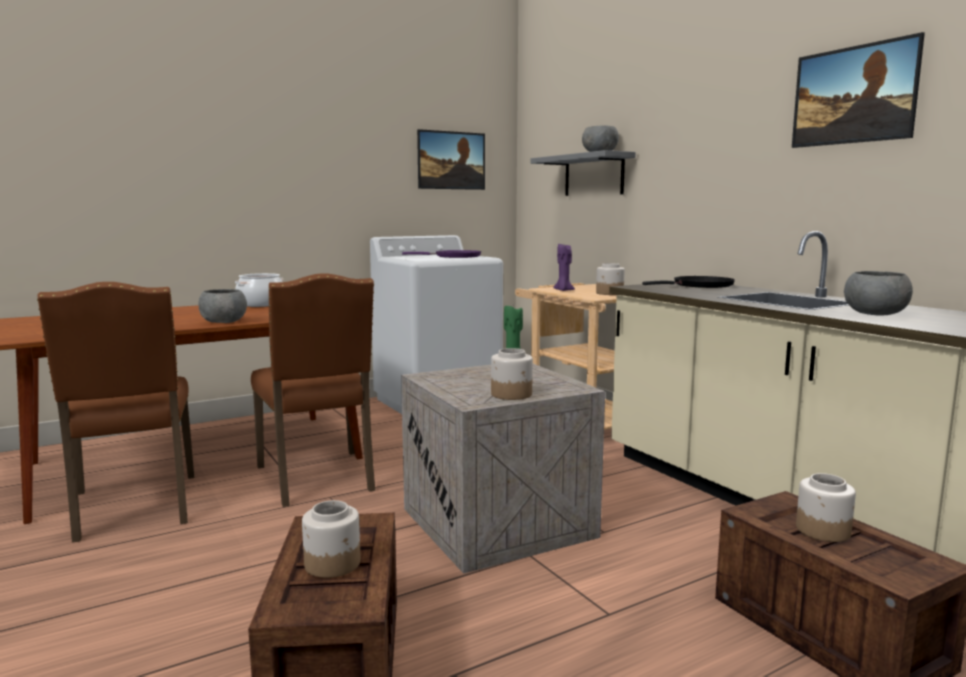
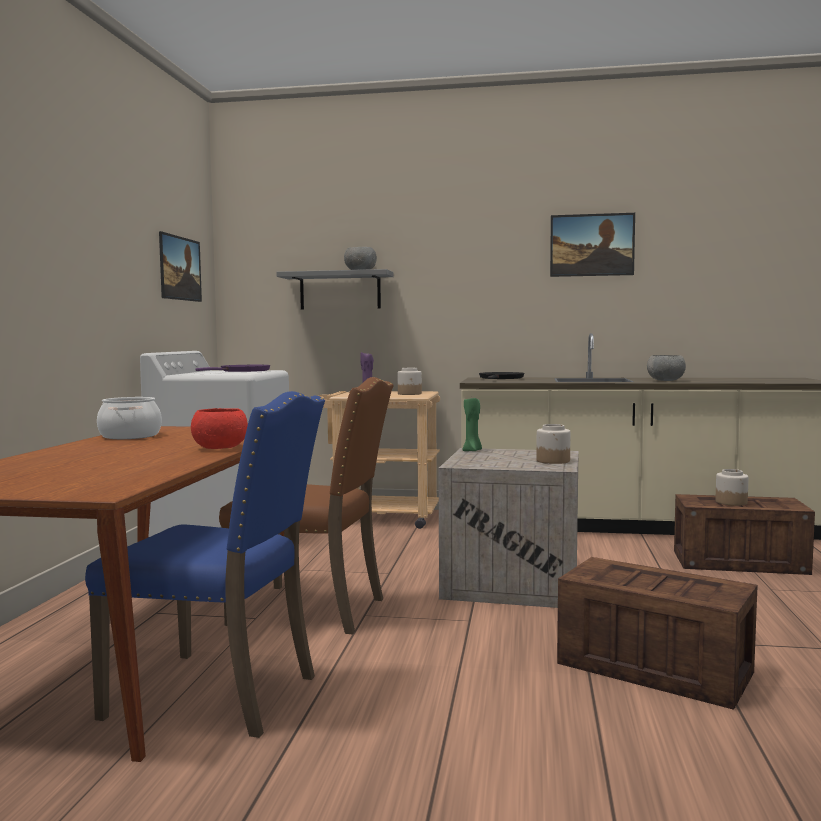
camera: 50 degrees left, 5 degrees down
(134, 507) = (219, 695): brown chair -> blue chair
(223, 322) = (220, 448): grey bowl -> red bowl
(333, 564) = (659, 582): jar -> none

